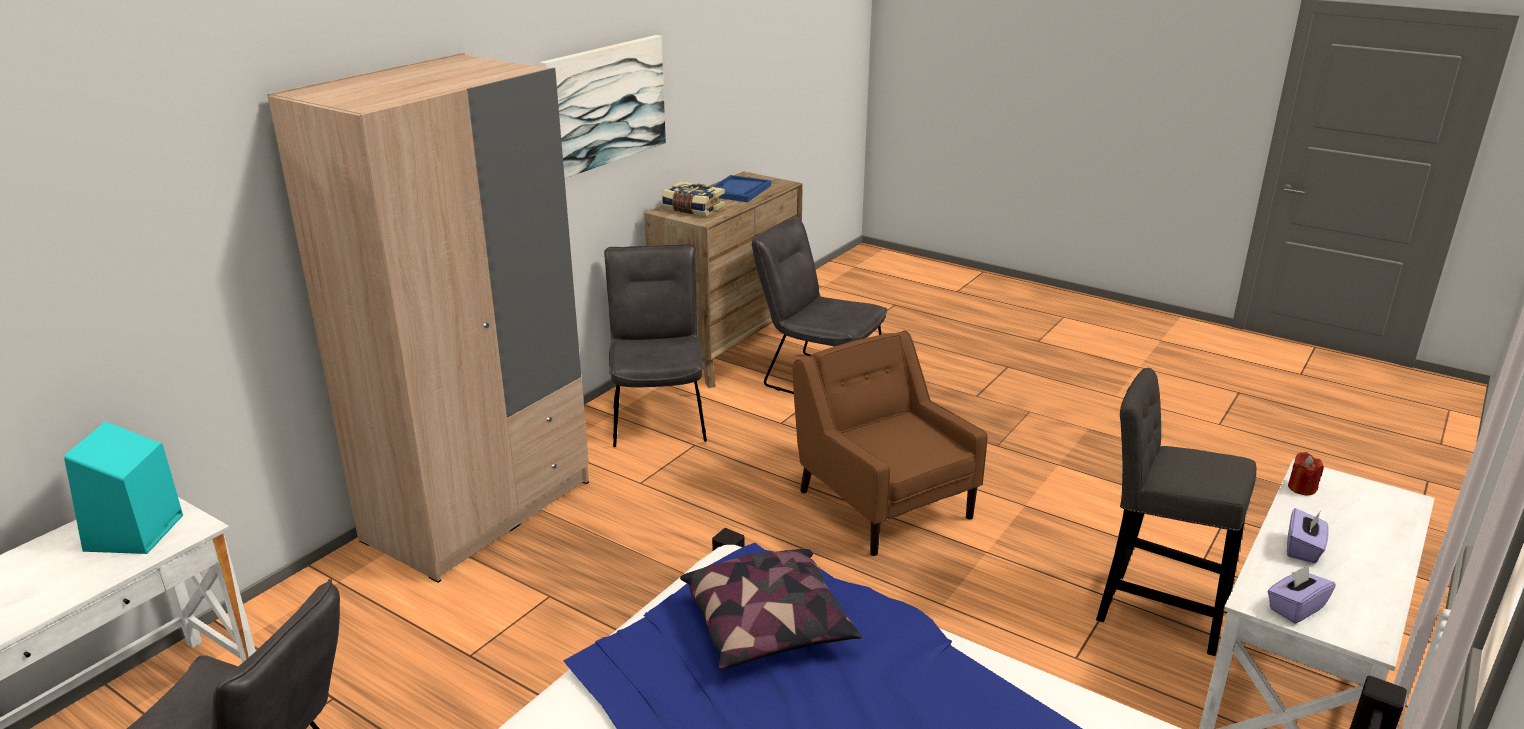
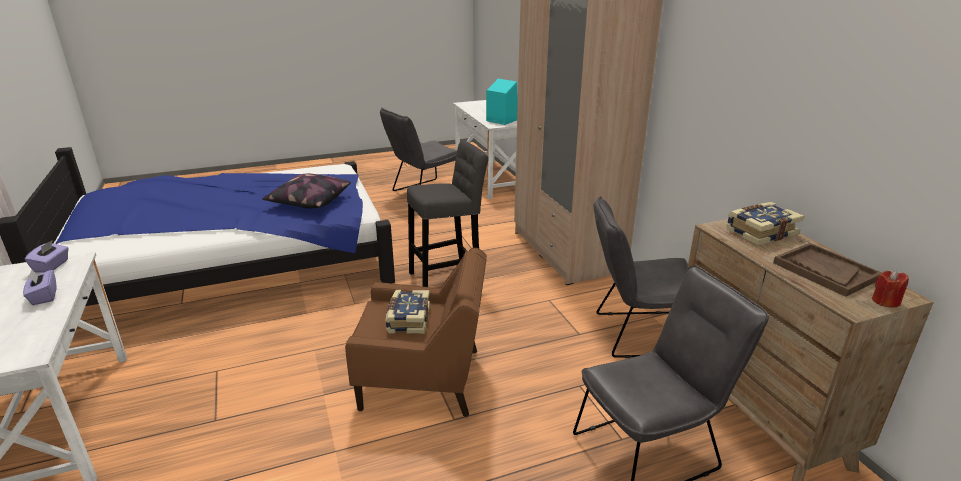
camera: 125 degrees right, 0 degrees up
(604, 105) = (761, 86): picture -> none
(658, 415) = (637, 334): grey chair -> grey chair turned 150 degrees clockwise
(738, 191) = (825, 271): blue tray -> brown tray
(891, 442) = (407, 319): none -> book
(1154, 610) = (180, 430): grey stool -> grey stool (449, 275)
(1301, 488) = (41, 338): red candle -> red candle (885, 301)

